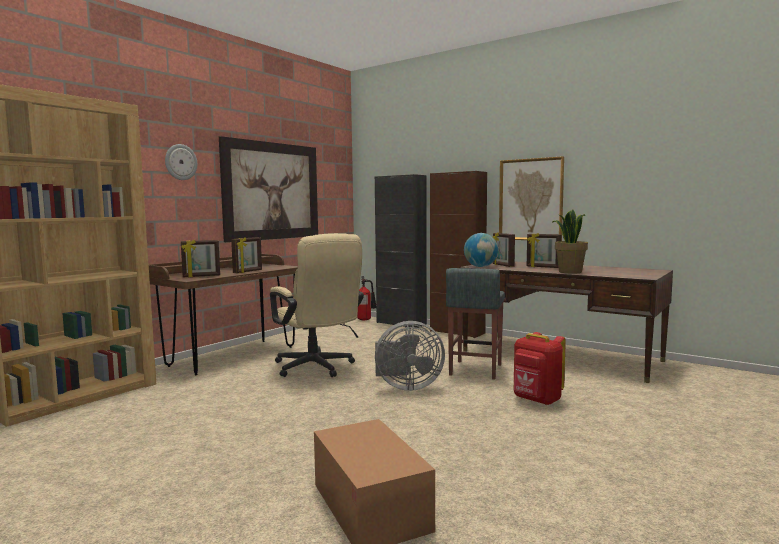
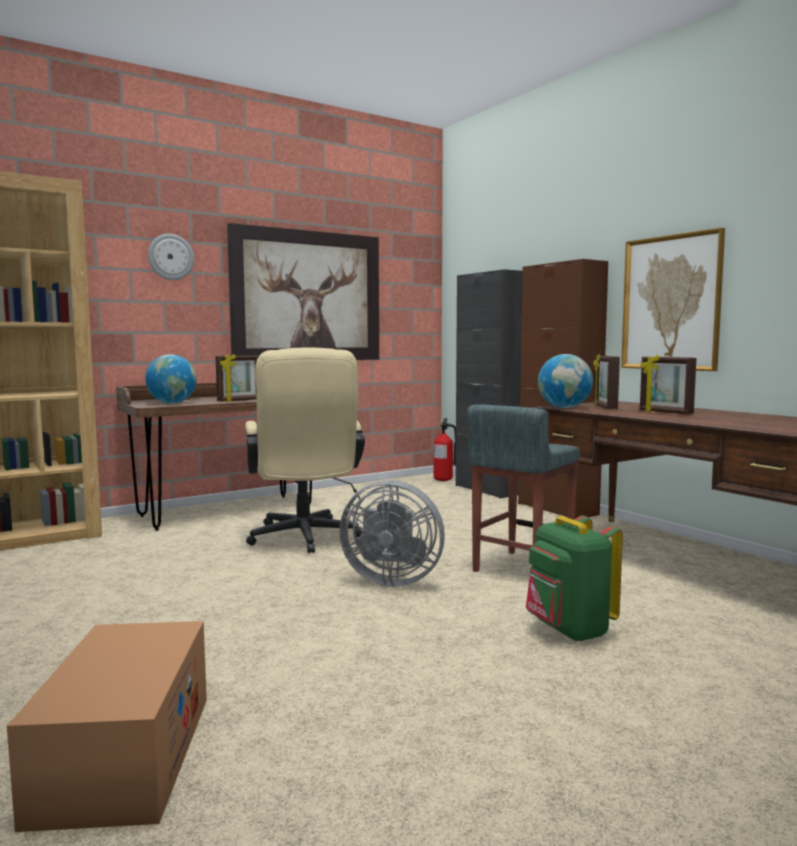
camera: 20 degrees right, 0 degrees up
(201, 276) = (172, 403): picture frame -> globe
(536, 400) = (569, 631): red backpack -> green backpack
(569, 272) = (694, 420): potted plant -> none

